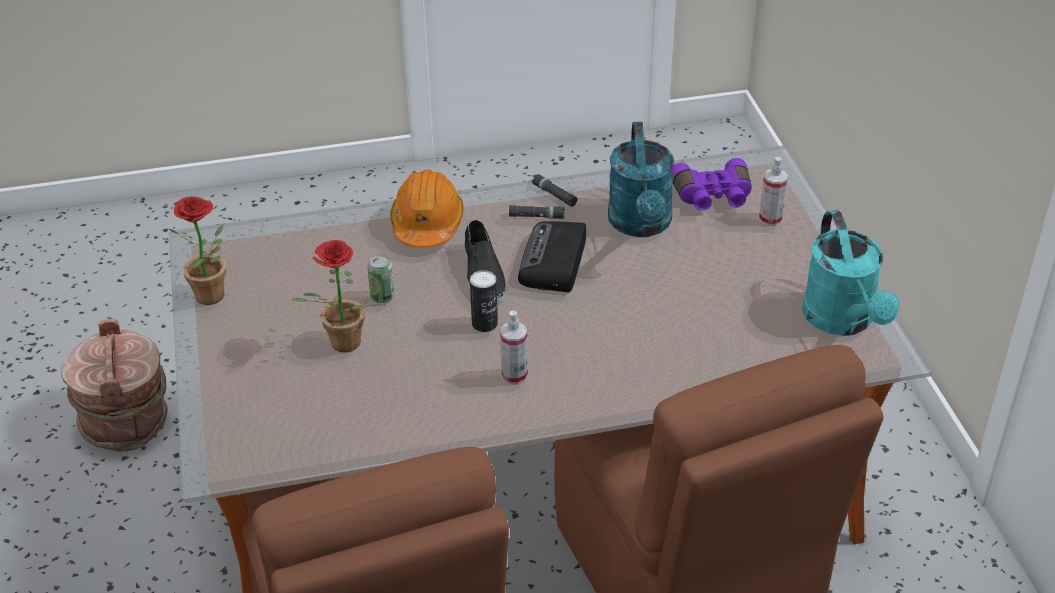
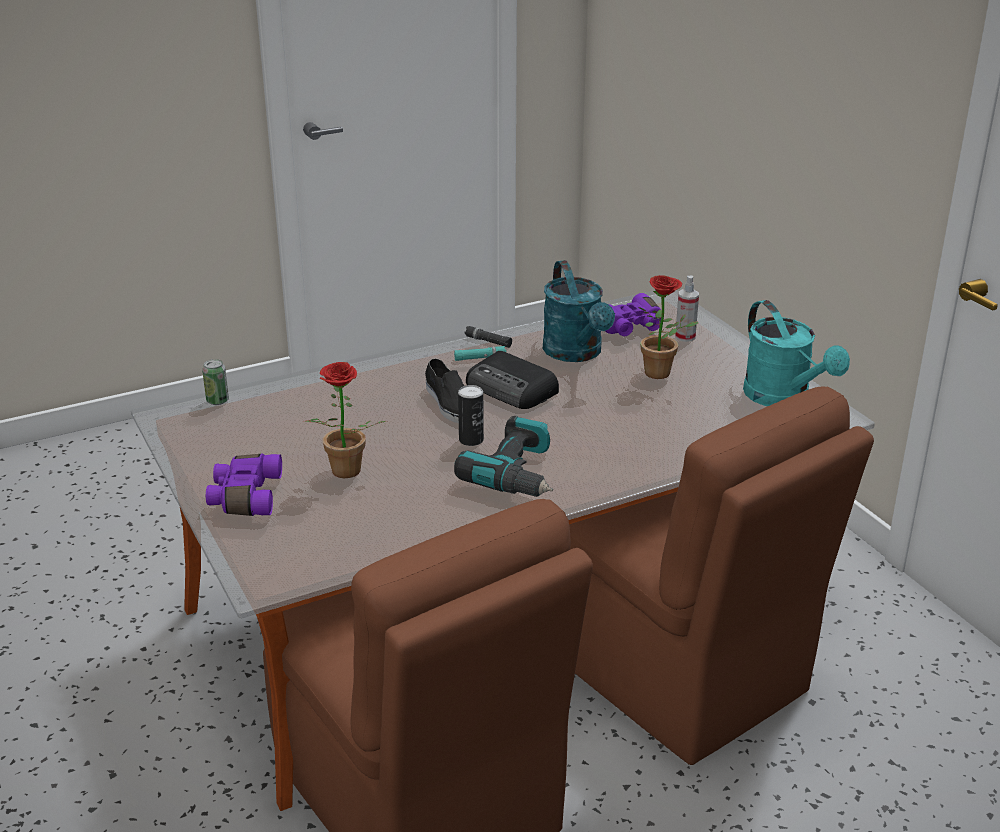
camera: 15 degrees left, 10 degrees down
(127, 423) = (82, 629): brown bucket -> none
(214, 298) = (200, 454): potted plant -> potted plant (663, 374)
(236, 359) = (244, 497): none -> purple binoculars
(382, 297) = (365, 432): can -> can (217, 401)
(427, 224) = (382, 375): orange hard hat -> none
(514, 375) = (517, 473): spray bottle -> power drill
(537, 216) = (480, 358): black flashlight -> turquoise flashlight
(554, 263) = (512, 389): radio -> radio turned 45 degrees counterclockwise

